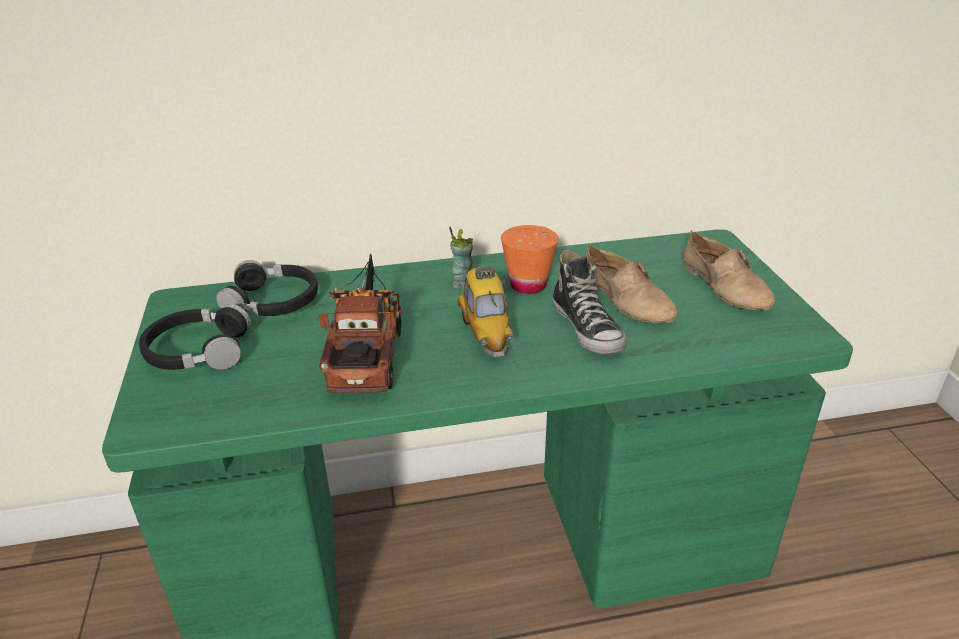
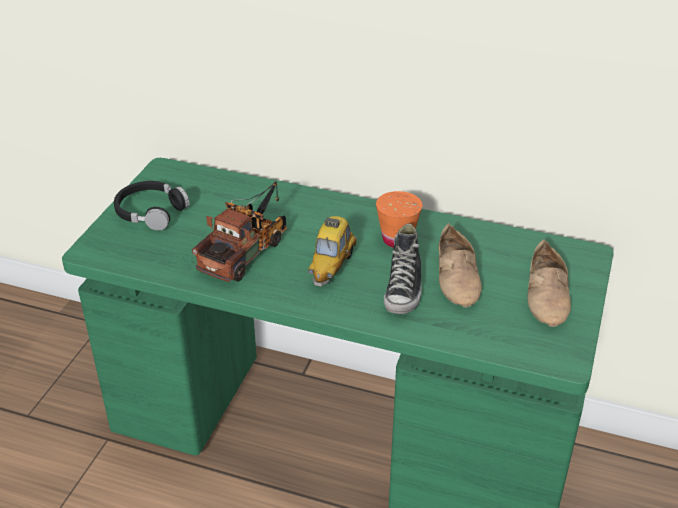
camera: 30 degrees right, 5 degrees up
(273, 302) = (219, 192): black headphones -> none
(462, 284) = (352, 222): cup -> none

